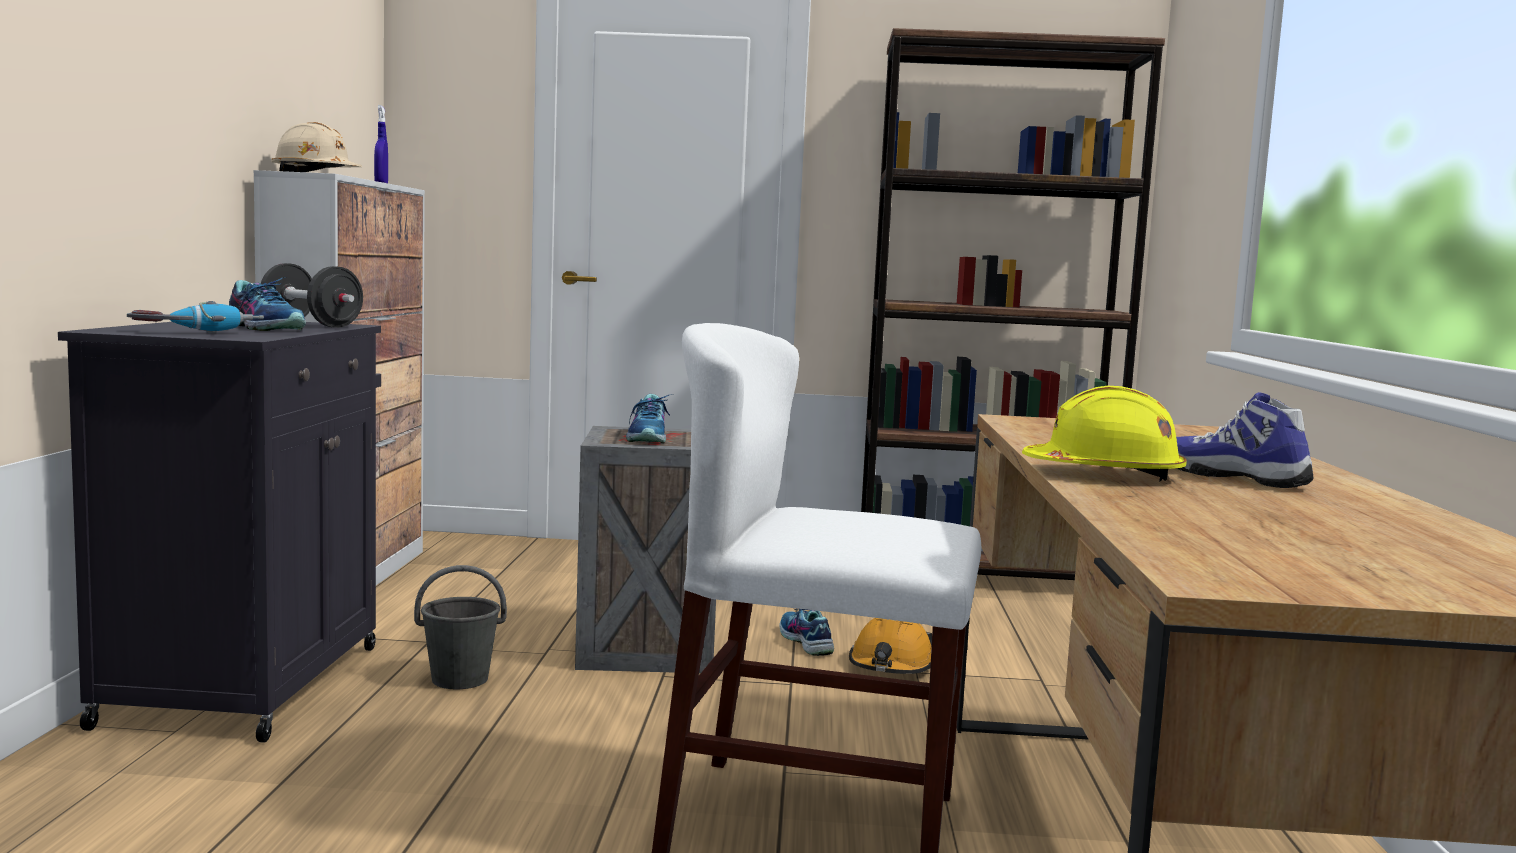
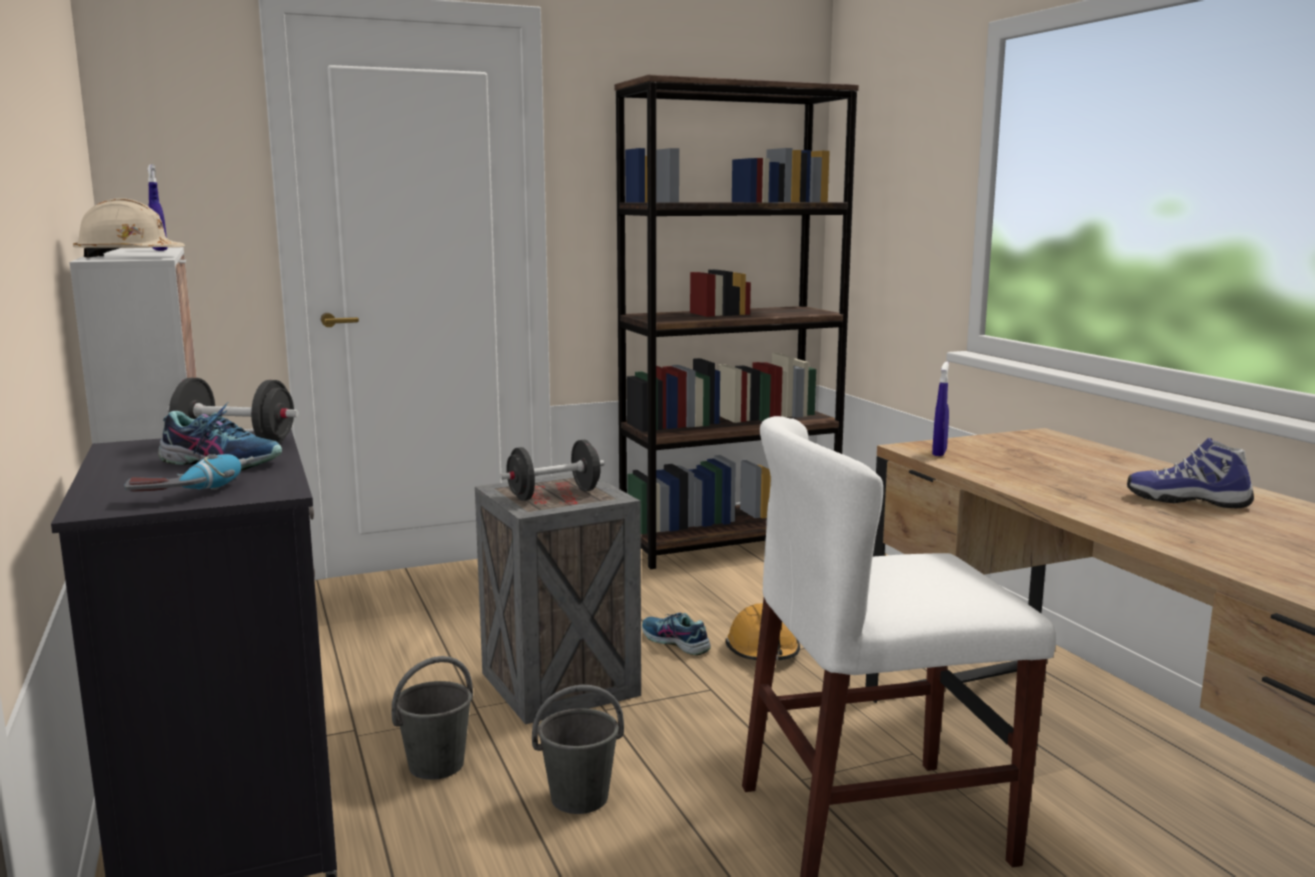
camera: 25 degrees left, 5 degrees up
(548, 731) = (578, 798): none -> grey bucket
(649, 437) = (554, 494): shoe -> black dumbbell
(1032, 424) = (939, 453): none -> blue spray bottle
(1104, 474) = (1123, 516): yellow hard hat -> none

